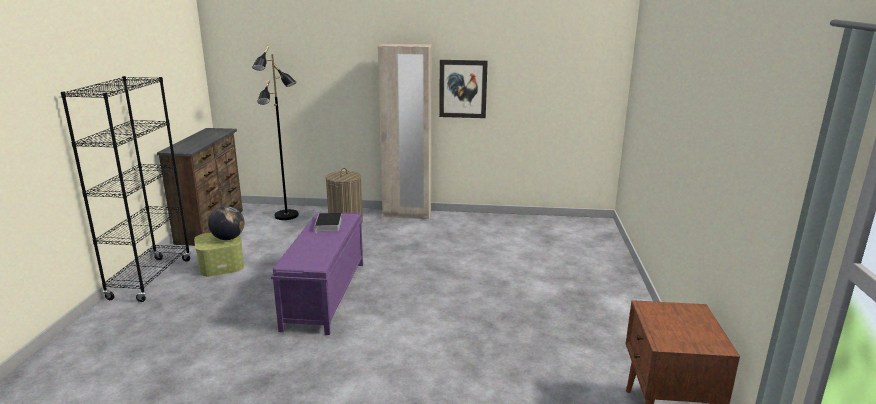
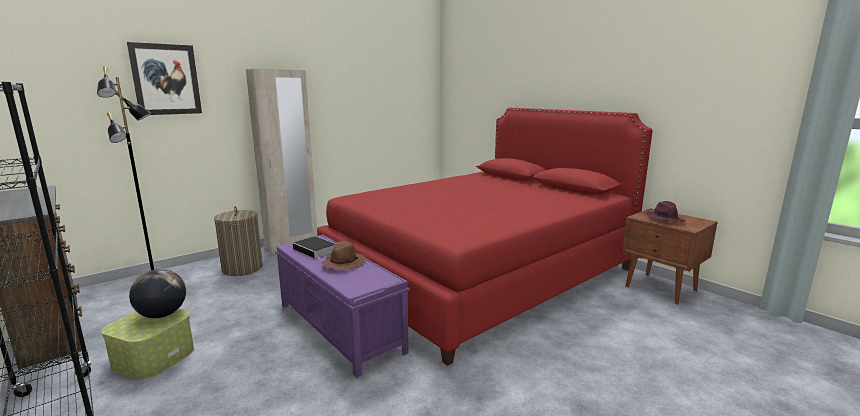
camera: 45 degrees left, 5 degrees down
(321, 242) = (343, 263): none -> brown hat
(463, 89) = (326, 113): picture -> picture (166, 79)
(503, 304) = (480, 273): none -> red bed
(668, 322) = (664, 219): none -> purple hat

